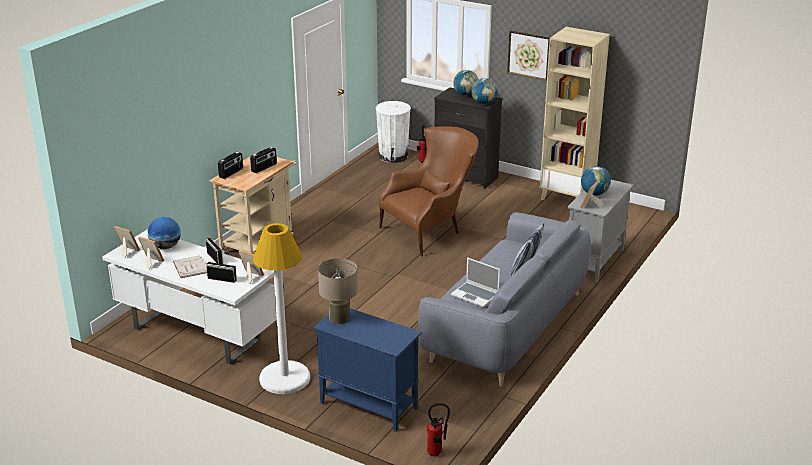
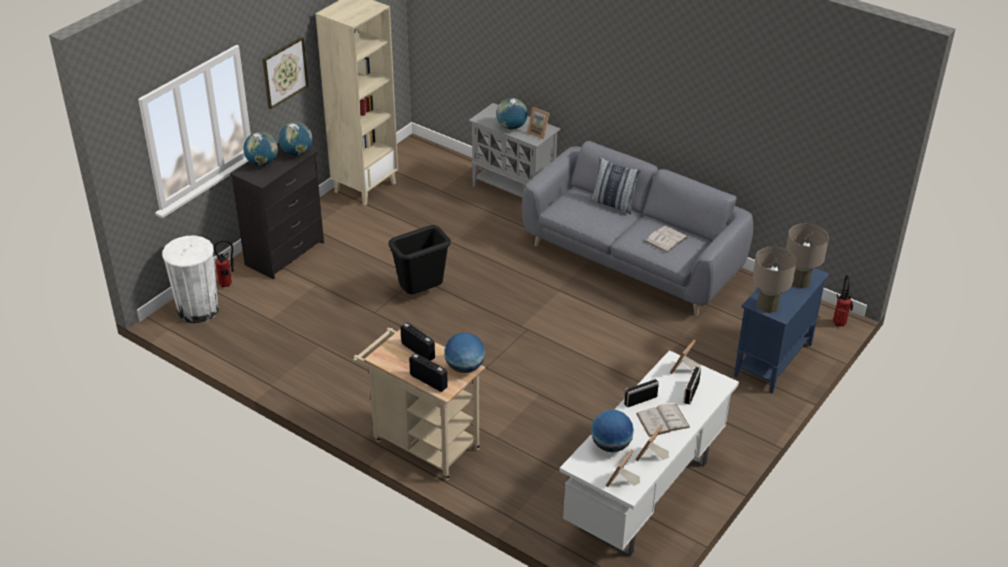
camera: 85 degrees left, 10 degrees up
(245, 183) = (464, 367): none -> globe
(284, 378) = (731, 419): white floor lamp -> none
(380, 337) = (799, 281): none -> beige table lamp
(431, 230) = (422, 293): brown armchair -> black trash can
(475, 295) = (666, 239): laptop -> white book

